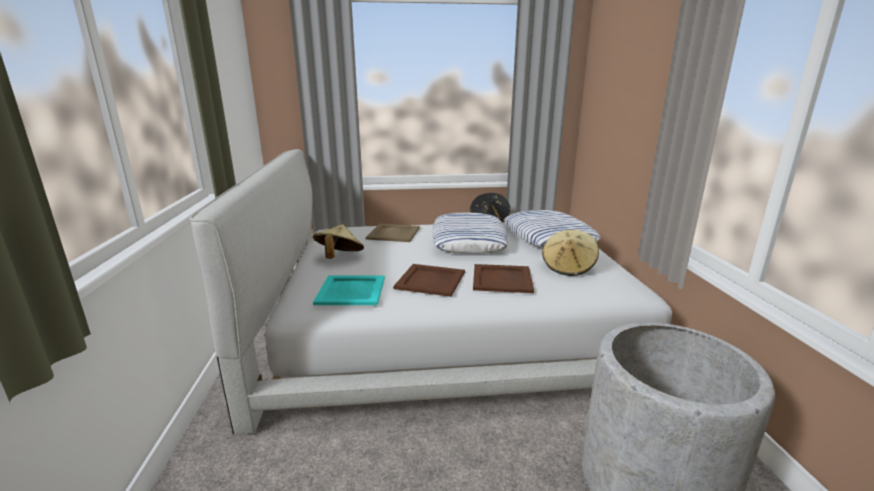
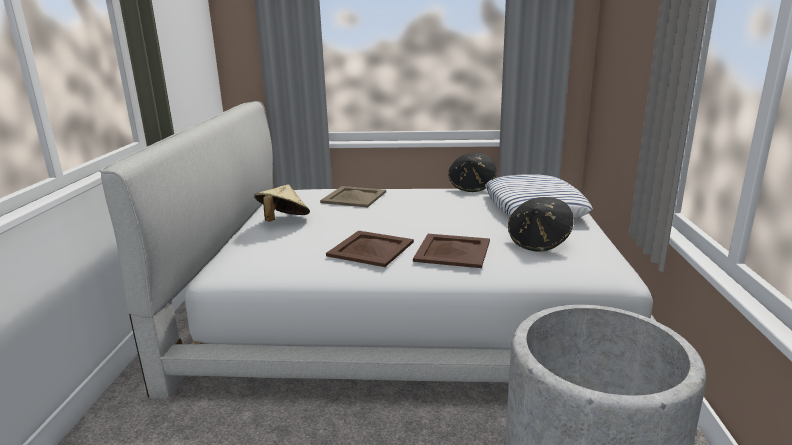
camera: 10 degrees right, 0 degrees up
(351, 291) = (281, 256): turquoise tray -> none
(468, 240) = (435, 207): pillow -> none
(568, 267) = (539, 242): beige hat -> black hat

